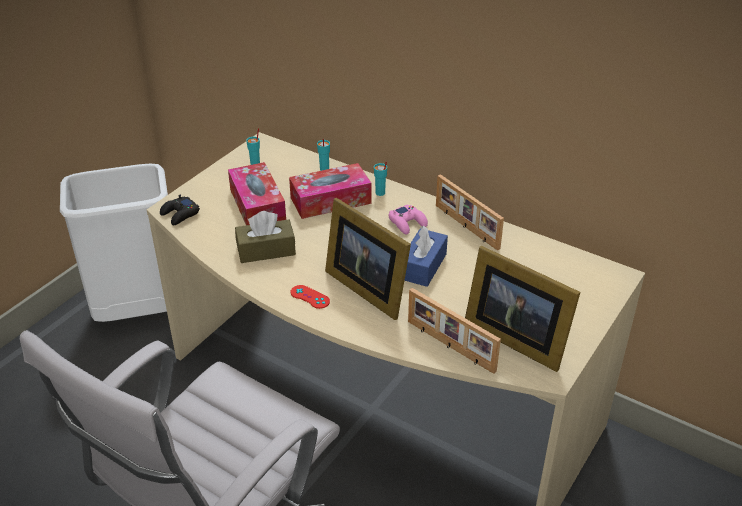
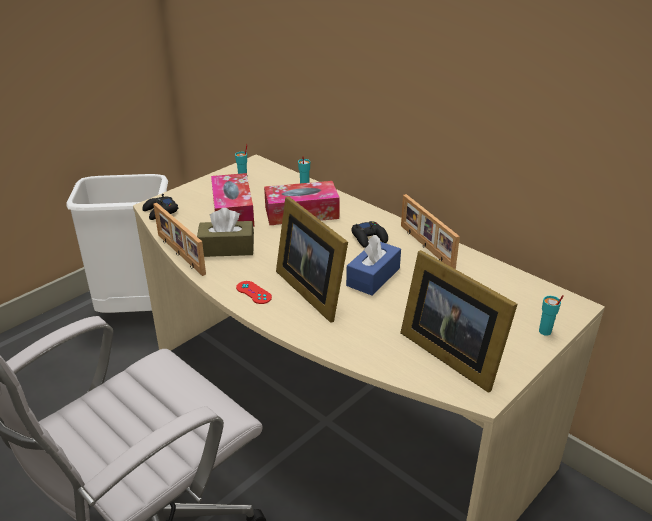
camera: 10 degrees right, 5 degrees down
(380, 193) = (350, 211): turquoise cup -> turquoise cup (545, 332)
(408, 223) = (369, 238): pink game controller -> black game controller
(449, 346) = (379, 354): picture frame -> picture frame (179, 254)

